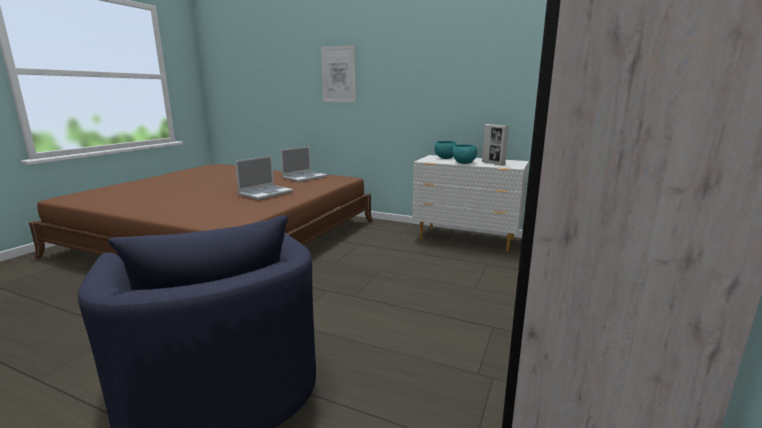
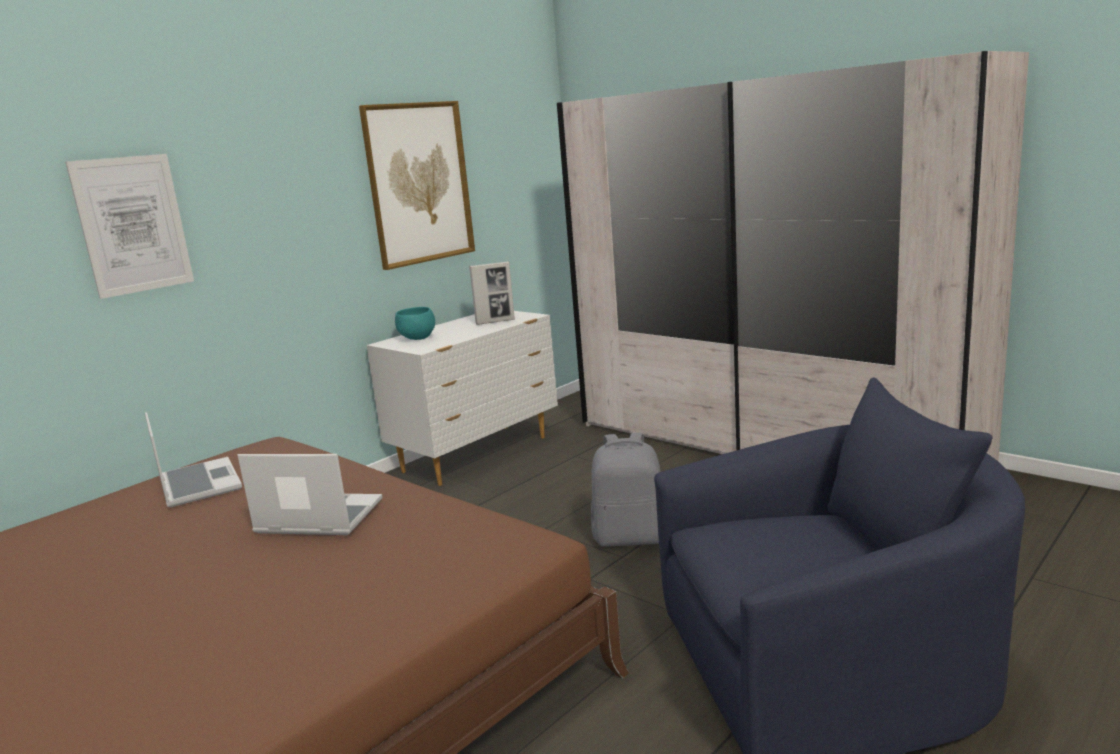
camera: 70 degrees left, 0 degrees up
(266, 193) = (317, 518): laptop -> laptop turned 45 degrees counterclockwise
(379, 296) = (631, 537): none -> grey backpack
(463, 163) = (473, 333): turquoise bowl -> none
(487, 69) = (419, 183): none -> picture

